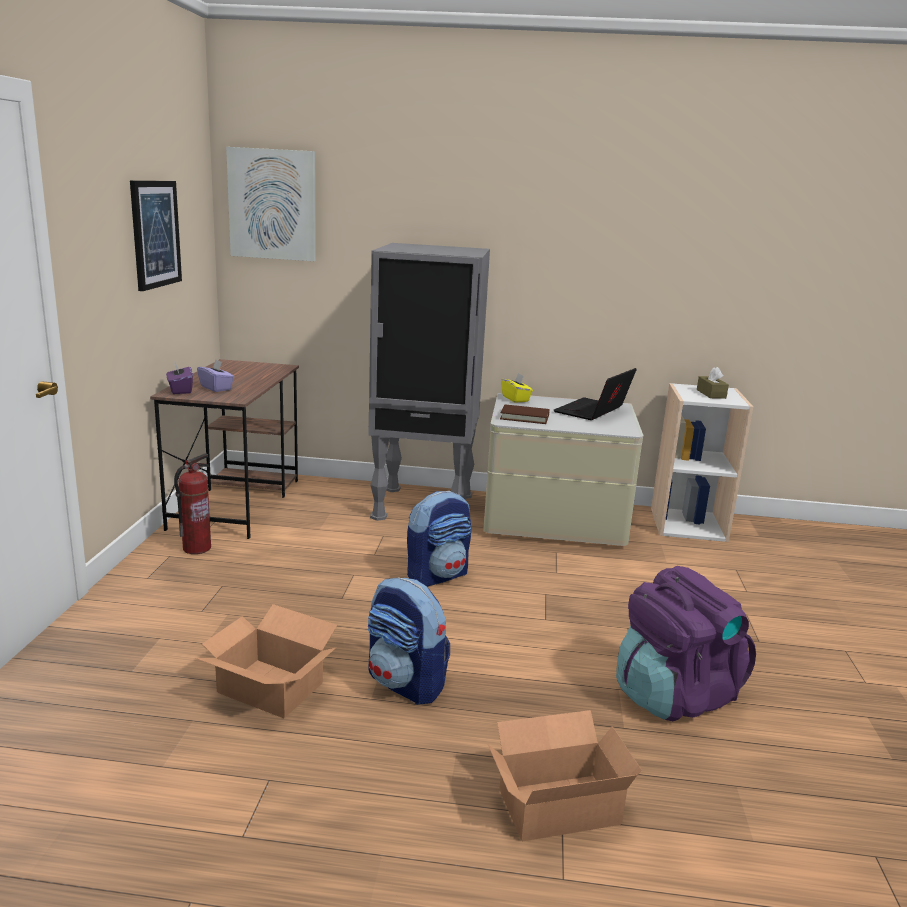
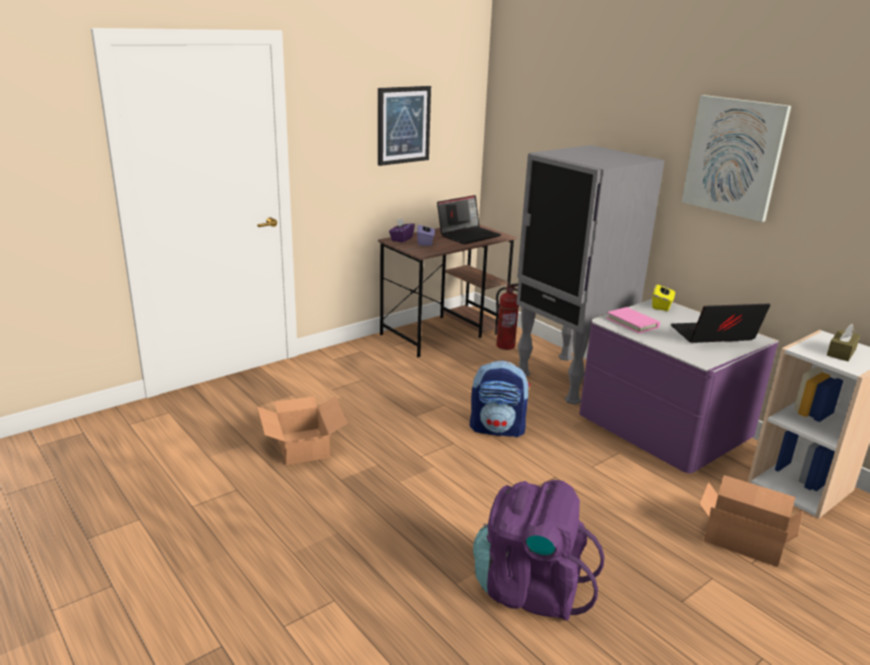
camera: 45 degrees right, 5 degrees up
(197, 548) = (381, 352): fire extinguisher -> fire extinguisher (505, 345)
(247, 372) = (468, 235): none -> laptop
(272, 204) = (519, 104): picture -> picture (734, 157)
(406, 683) = (371, 482): backpack -> none
(524, 417) = (632, 323): brown book -> pink book
(554, 520) = (663, 428): beige nightstand -> purple nightstand
(554, 803) = (342, 591): cardboard box -> cardboard box (742, 538)

